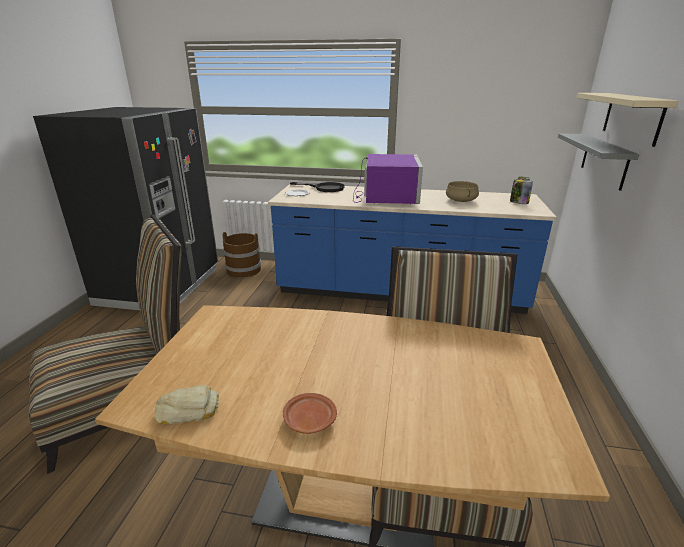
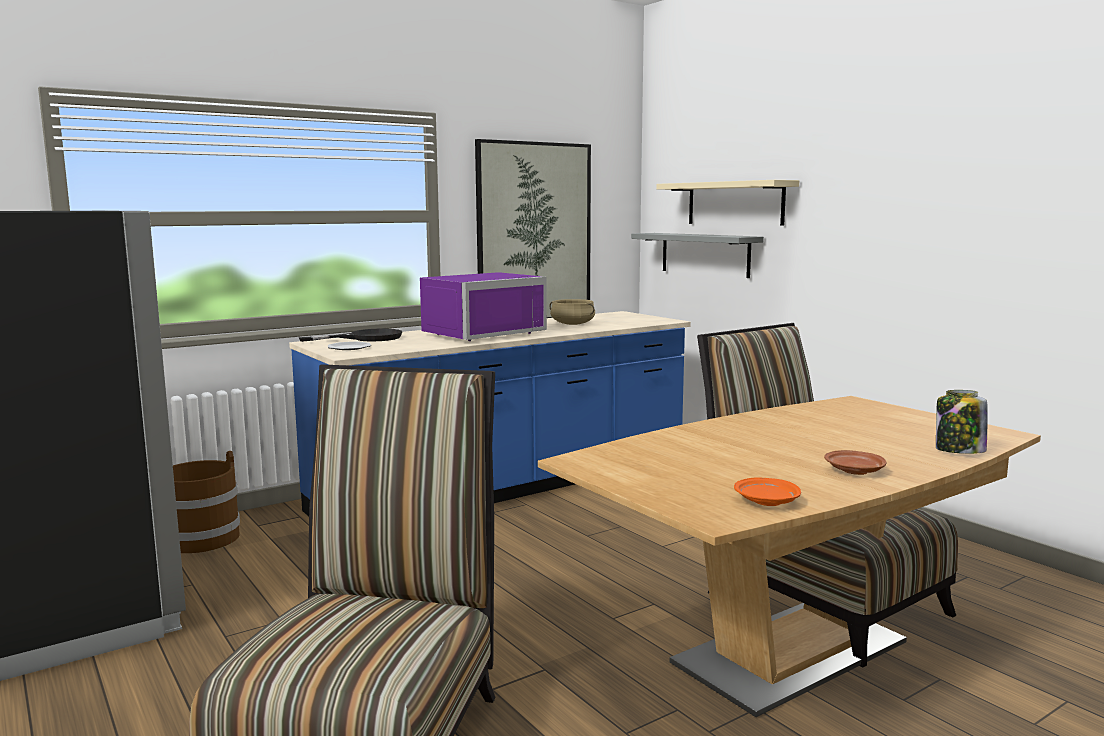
camera: 45 degrees left, 15 degrees down
(188, 409) = (766, 501): bread -> orange plate
(385, 196) = (479, 333): purple microwave -> purple microwave turned 90 degrees clockwise
(473, 127) = (534, 233): none -> picture
(518, 202) = (629, 318): jar -> jar (959, 451)

